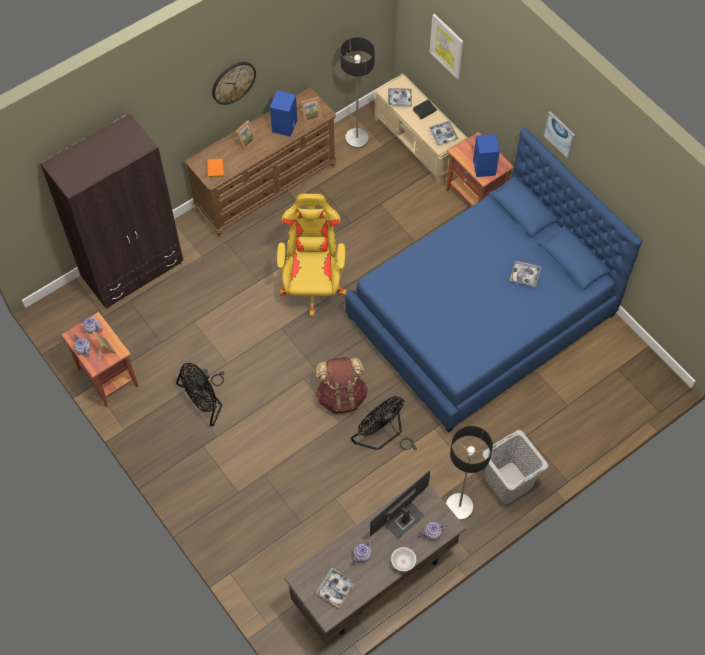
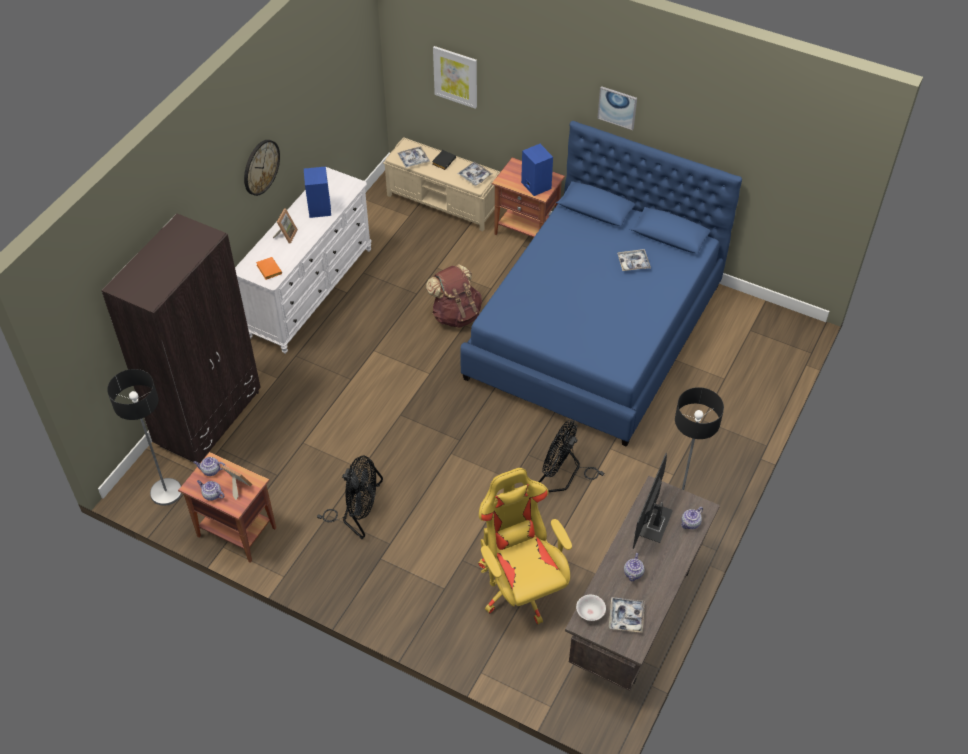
camera: 25 degrees left, 10 degrees down
(205, 398) = (356, 511): black fan -> black fan turned 105 degrees counterclockwise
(266, 187) = (311, 292): brown dresser -> white dresser
(310, 116) = (341, 191): picture frame -> none
(313, 289) = (412, 367): yellow office chair -> yellow office chair (522, 591)
(341, 396) = (500, 454): brown backpack -> brown backpack (456, 314)
(357, 138) = (379, 218): floor lamp -> floor lamp (166, 492)
(403, 562) = (678, 562): white bowl -> white bowl (590, 612)
(508, 483) = (712, 470): grey laundry basket -> none

